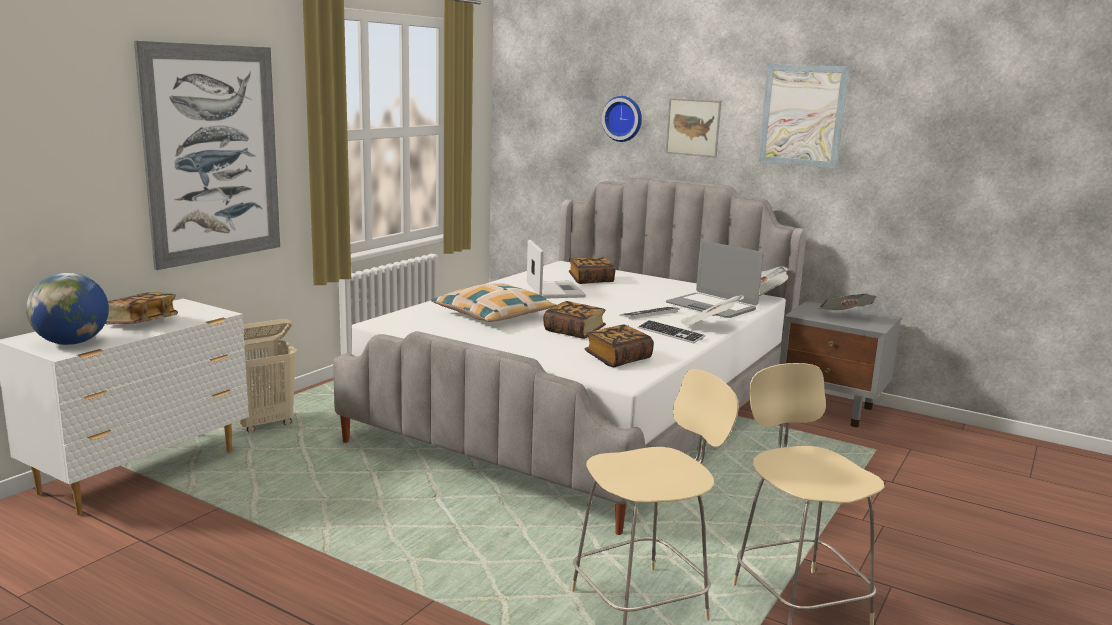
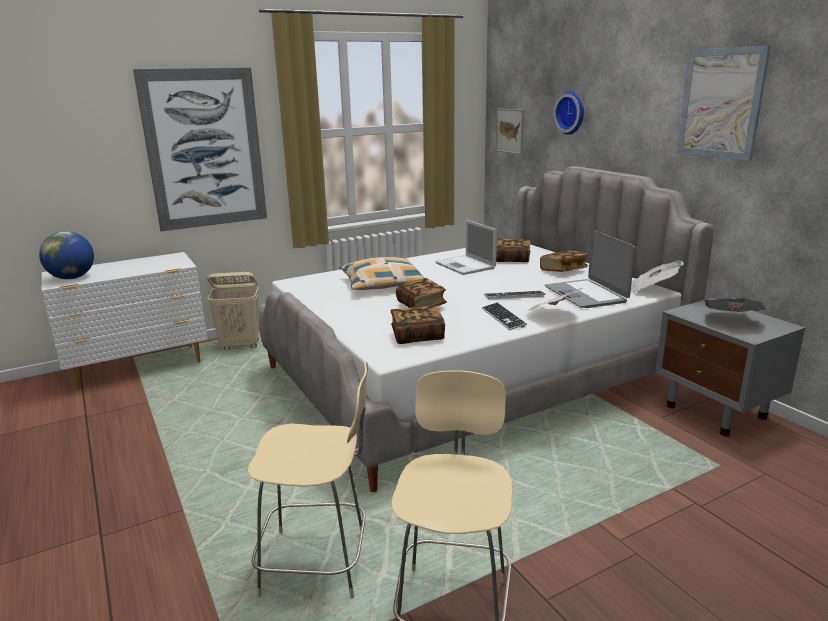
camera: 30 degrees right, 5 degrees up
(141, 323) = (130, 267): book -> book (563, 271)
(554, 290) = (466, 266): laptop -> laptop turned 135 degrees clockwise
(693, 127) = (624, 119): picture -> picture (510, 131)

